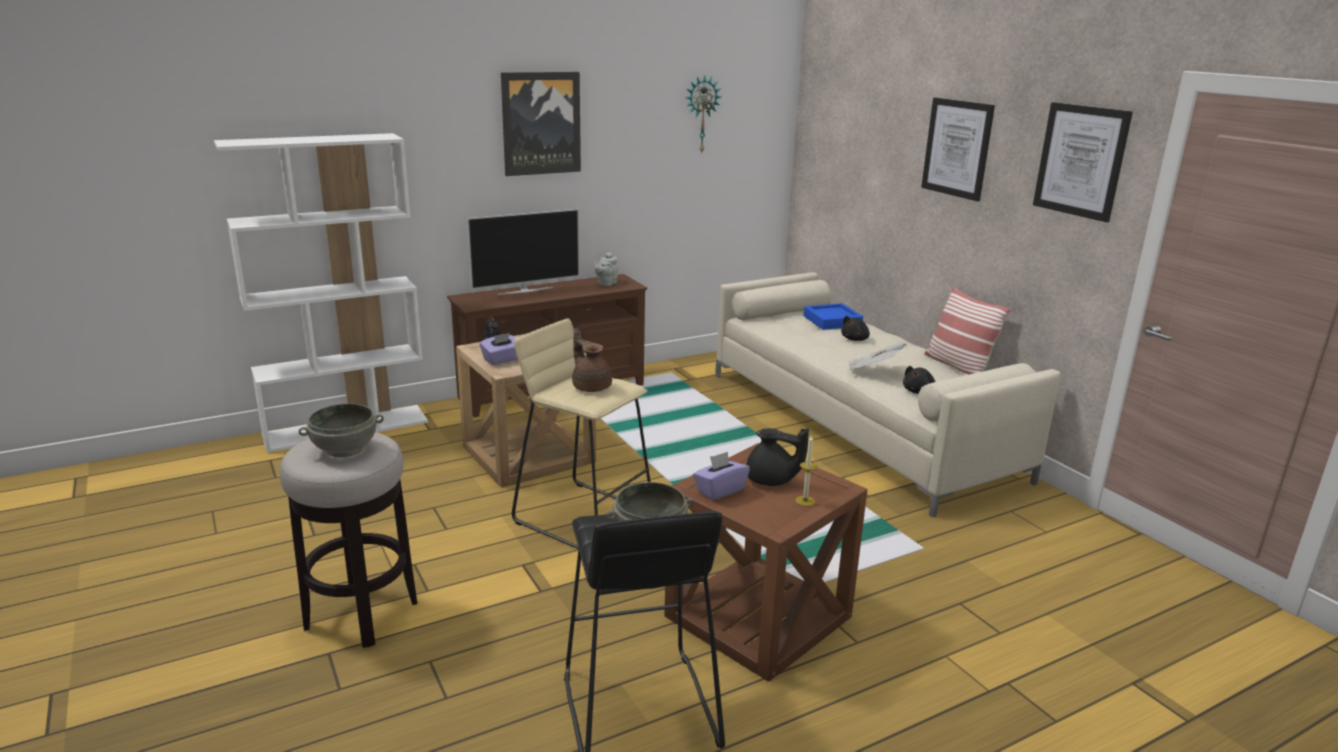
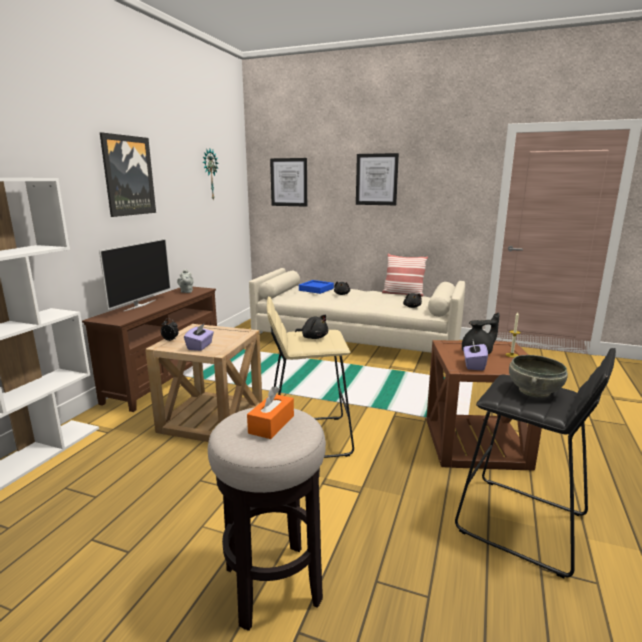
camera: 40 degrees left, 5 degrees down
(345, 448) = (271, 424): grey bowl -> orange tissue box
(591, 386) = (313, 337): brown teapot -> black plush toy
(873, 370) = (379, 303): newspaper -> none
(1081, 161) = (457, 174): picture -> picture (289, 182)

